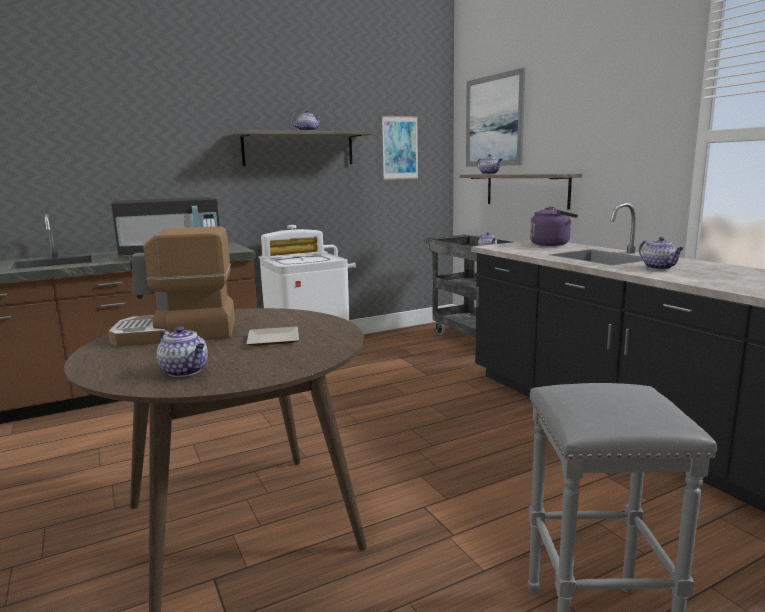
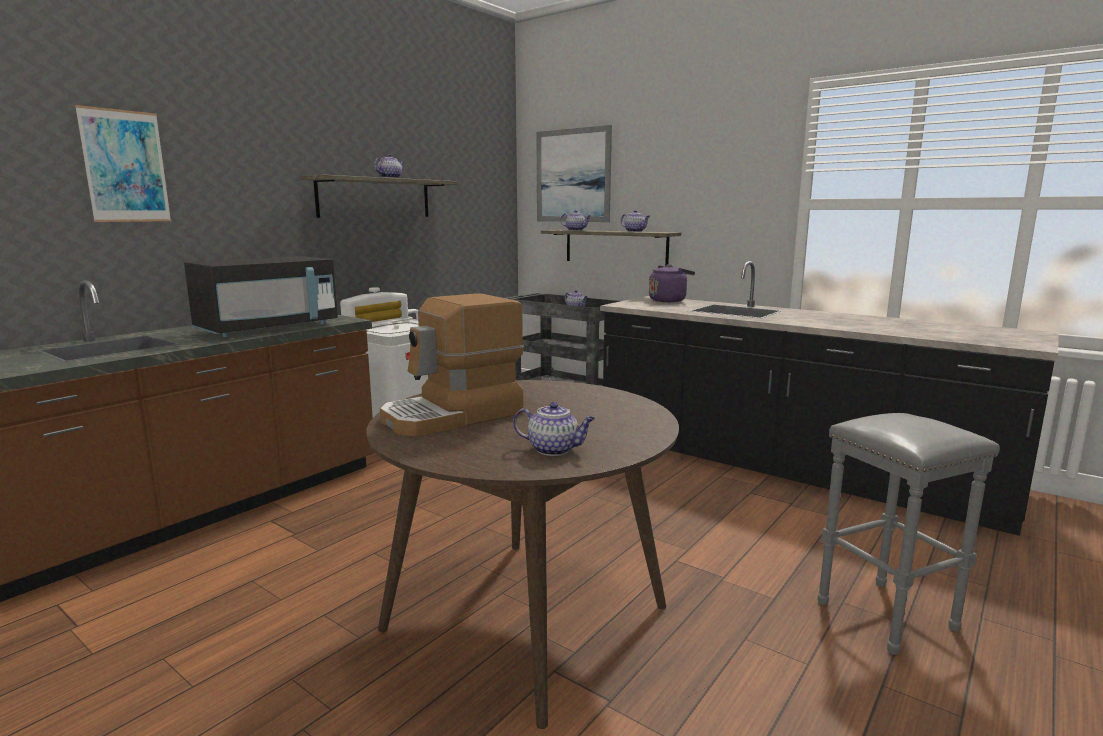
camera: 25 degrees left, 0 degrees up
(275, 340) = (574, 410): plate -> none
(400, 148) = (471, 199): picture -> picture (125, 166)
(659, 268) = (802, 318): teapot -> teapot (635, 231)

